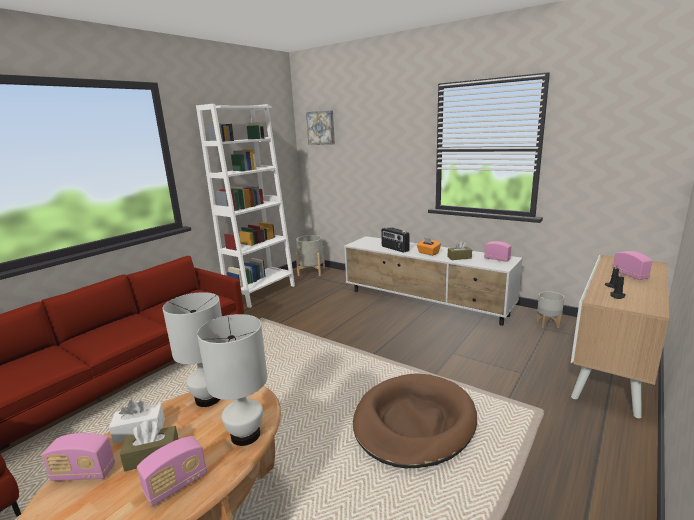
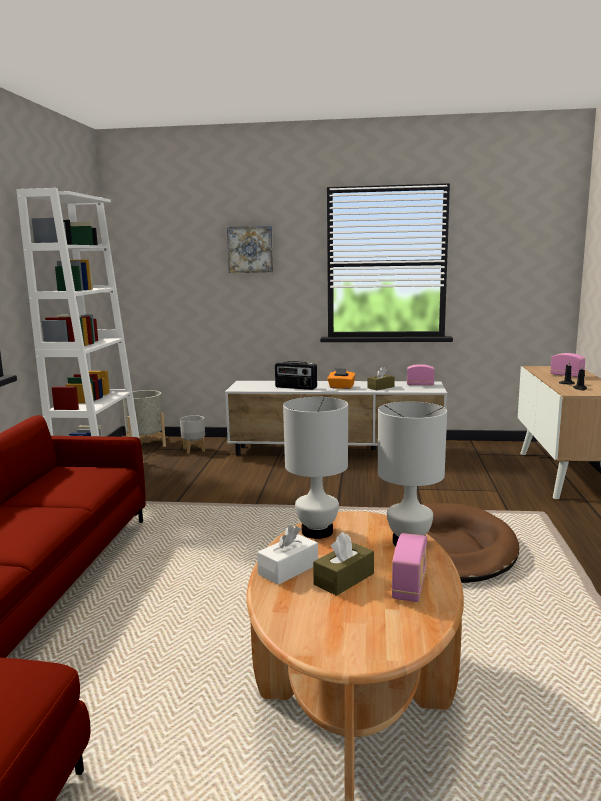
camera: 30 degrees left, 5 degrees down
(84, 473) = (293, 610): radio -> none
(321, 128) = (153, 236): picture -> picture (250, 249)
(547, 324) = (475, 450): grey planter -> grey planter (193, 450)

